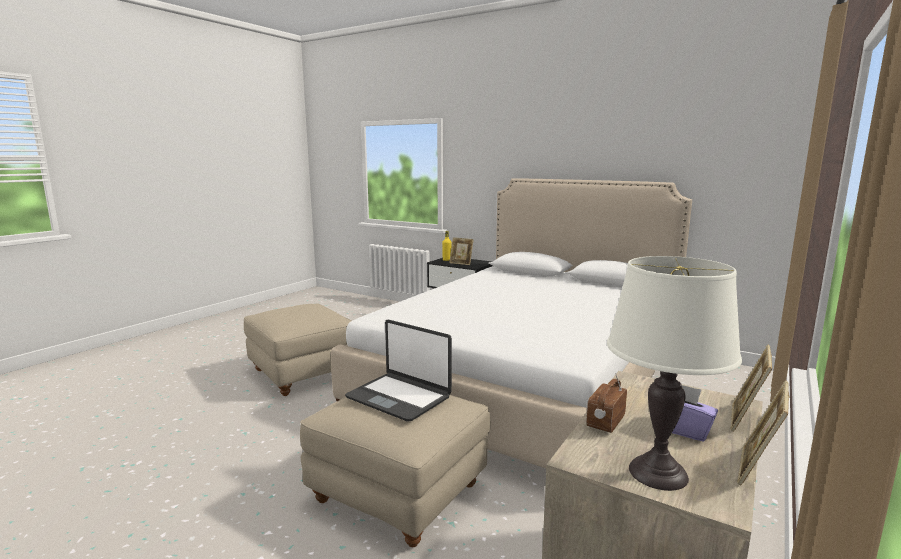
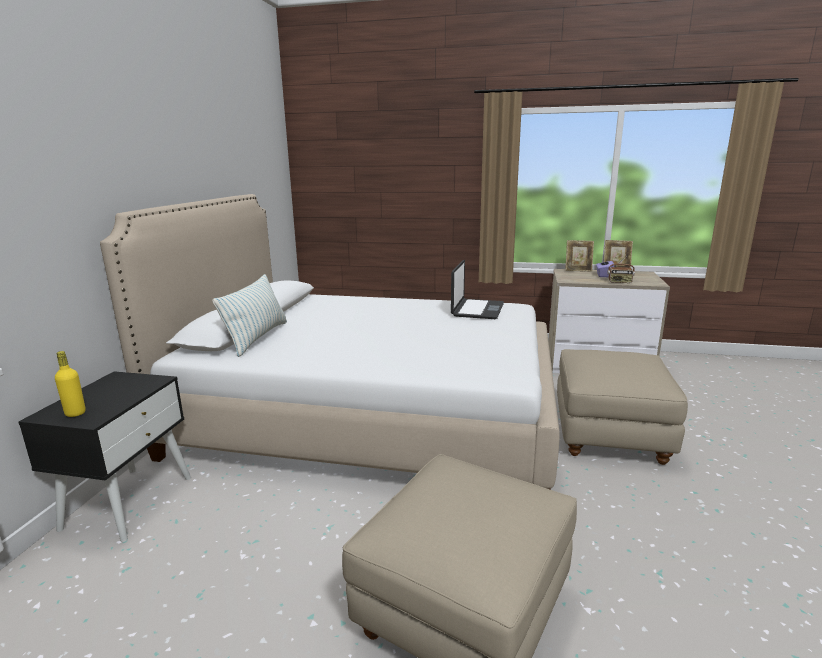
camera: 110 degrees left, 5 degrees up
(399, 397) = (612, 362): laptop -> laptop (477, 310)
(461, 263) = (122, 394): picture frame -> none
(522, 276) = (257, 338): none -> pillow
(658, 473) = (643, 277): white table lamp -> none

